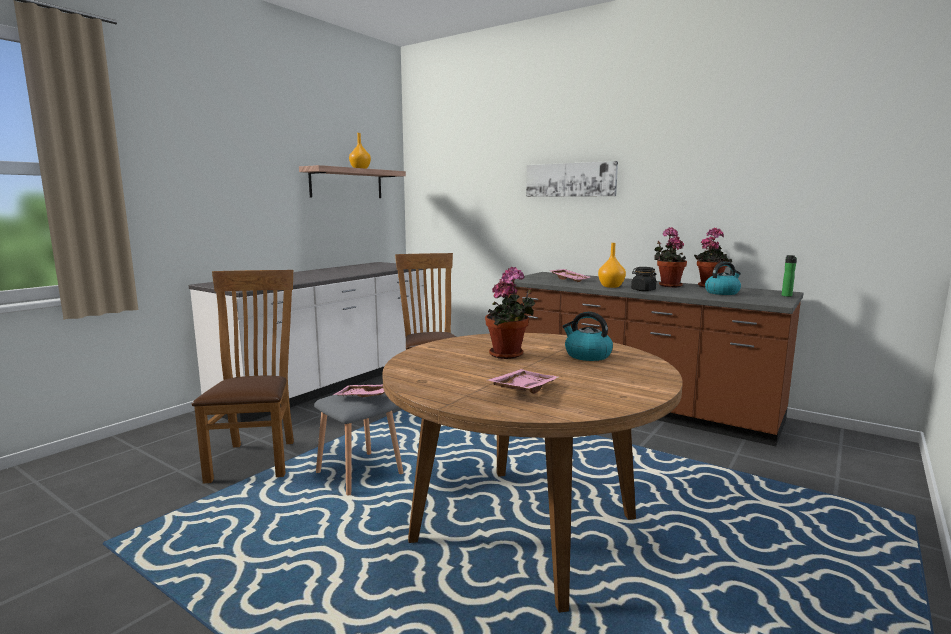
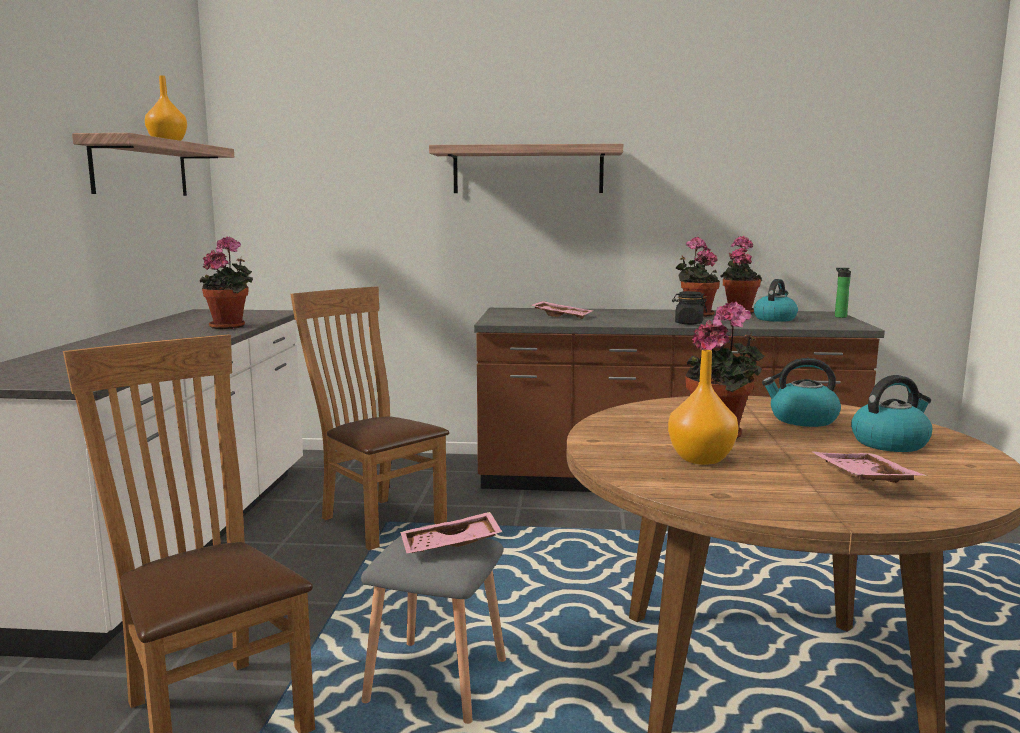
camera: 30 degrees left, 0 degrees up
(369, 271) = (230, 326): none -> potted plant
(570, 180) = (528, 170): picture -> shelf
(606, 376) = (890, 443): none -> kettle
(610, 286) = (638, 321): orange vase -> orange vase (699, 459)

